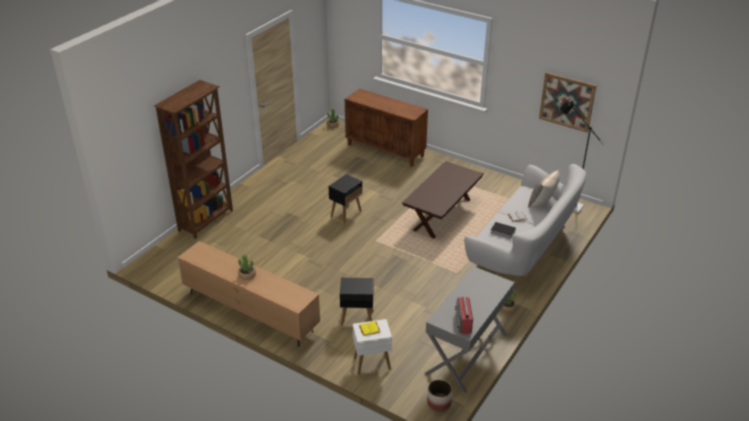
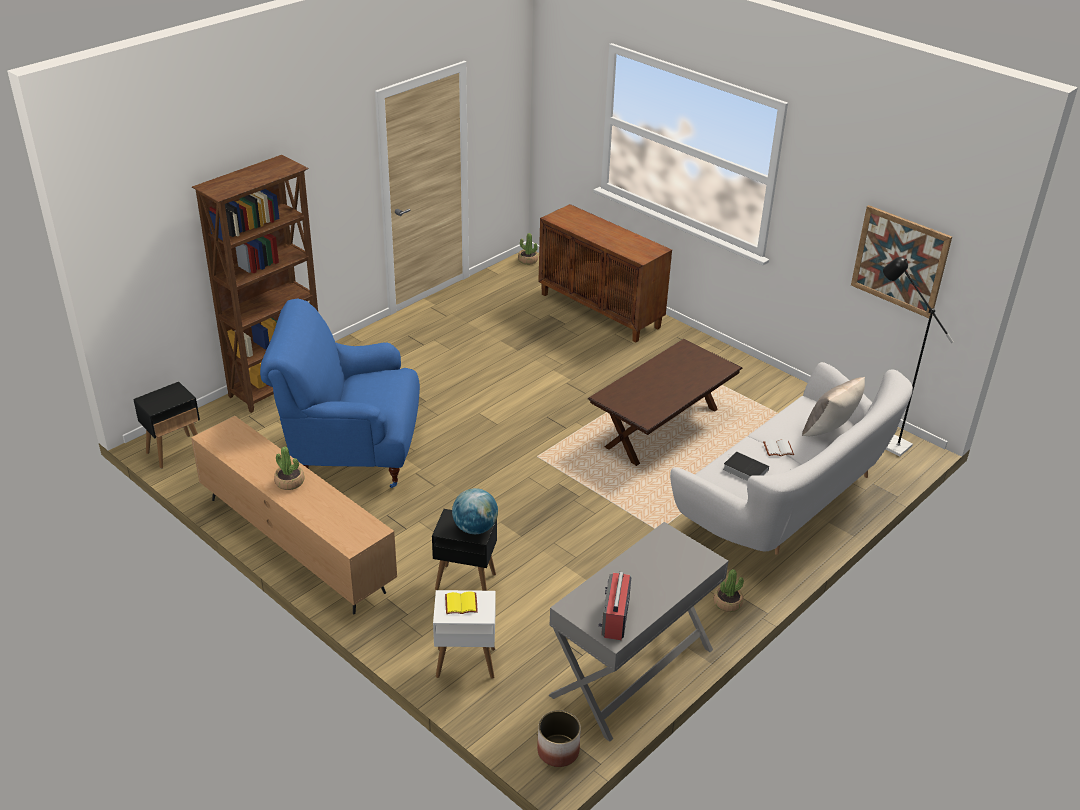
camera: 10 degrees right, 0 degrees up
(265, 255) = (352, 454): none -> blue armchair
(346, 214) = (503, 405): black side table -> black side table (175, 451)
(363, 286) = (475, 528): none -> globe

